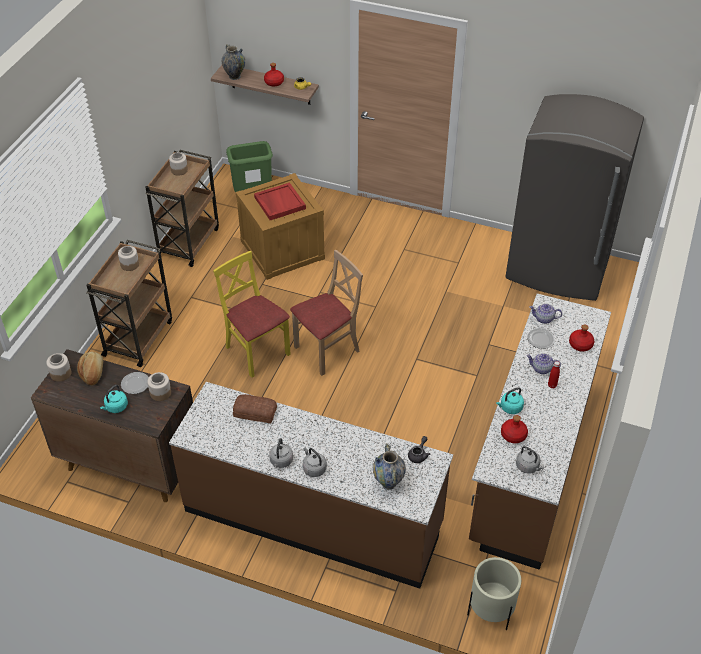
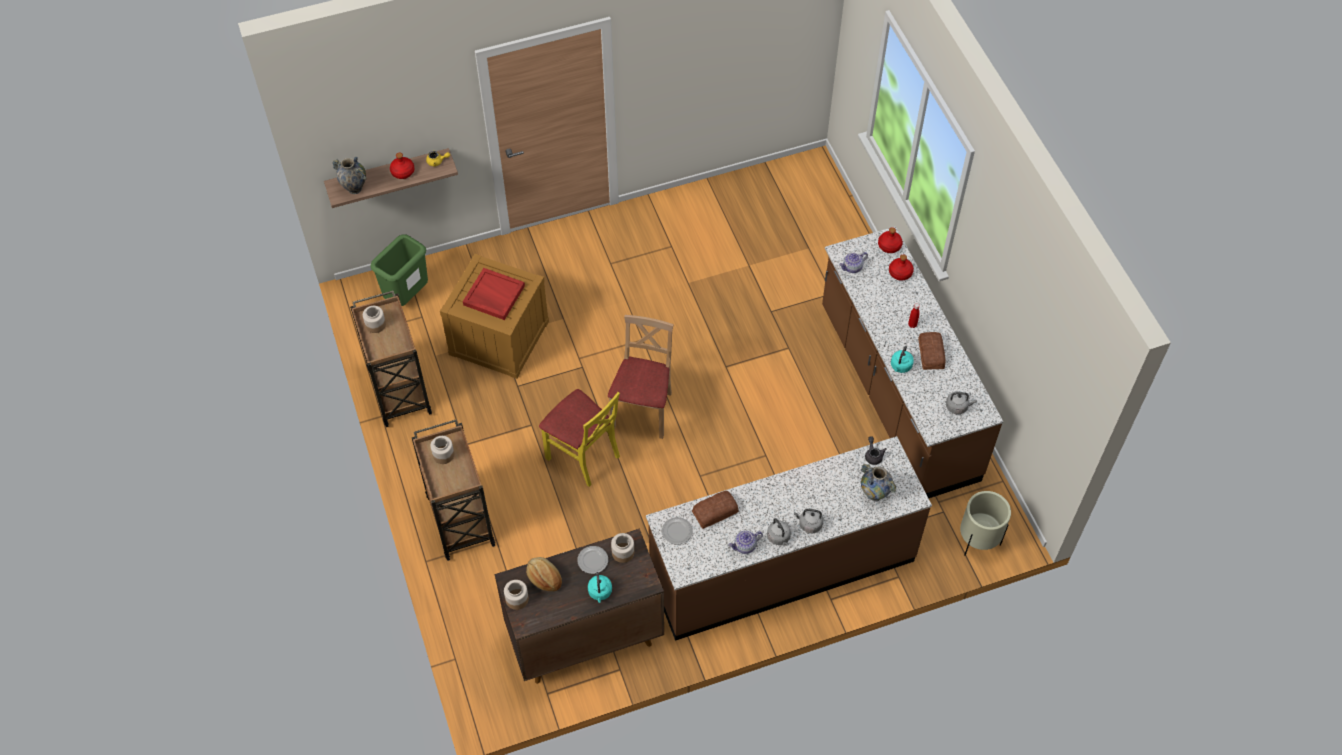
camera: 40 degrees left, 10 degrees up
(256, 351) = (583, 456): yellow chair -> yellow chair turned 150 degrees counterclockwise
(513, 435) = (923, 388): red bottle -> red bottle (889, 246)
(540, 339) = (867, 289): plate -> plate (676, 532)
(541, 369) = (891, 315): teapot -> teapot (745, 546)
(545, 415) = (930, 354): none -> bread
(557, 269) = (761, 198): grey fridge -> none

